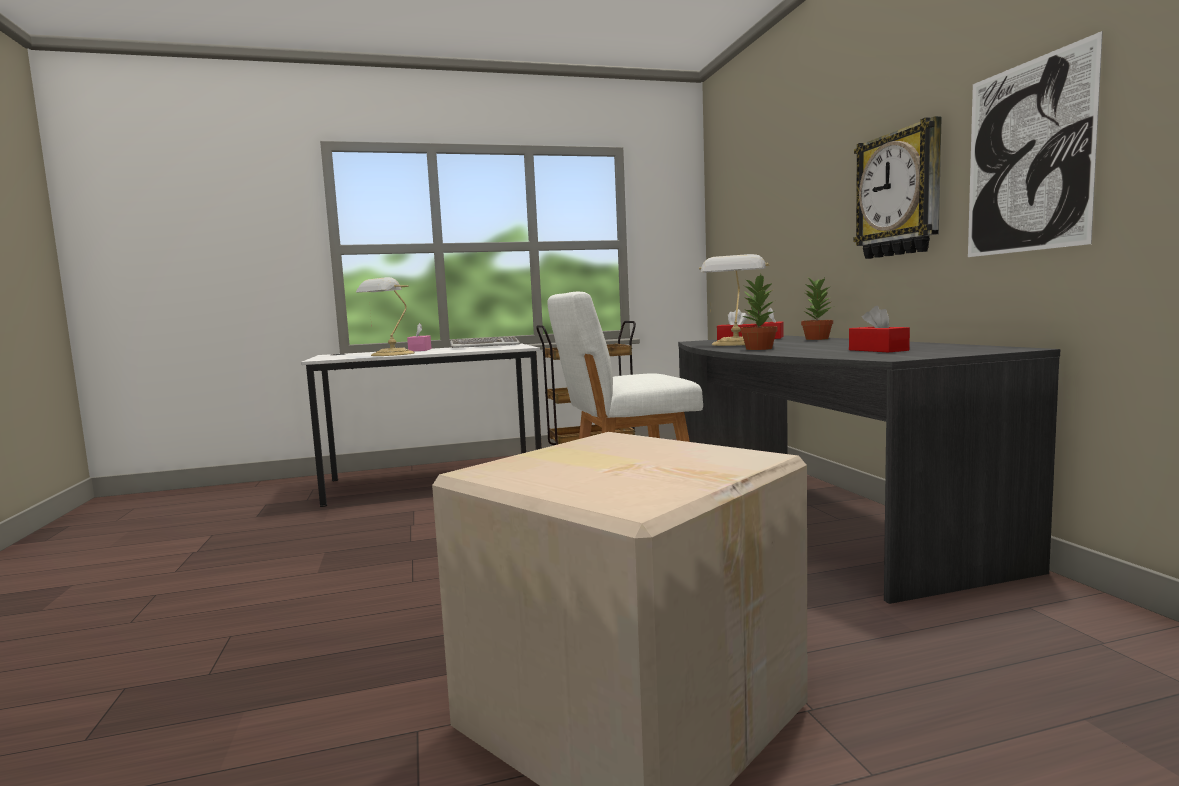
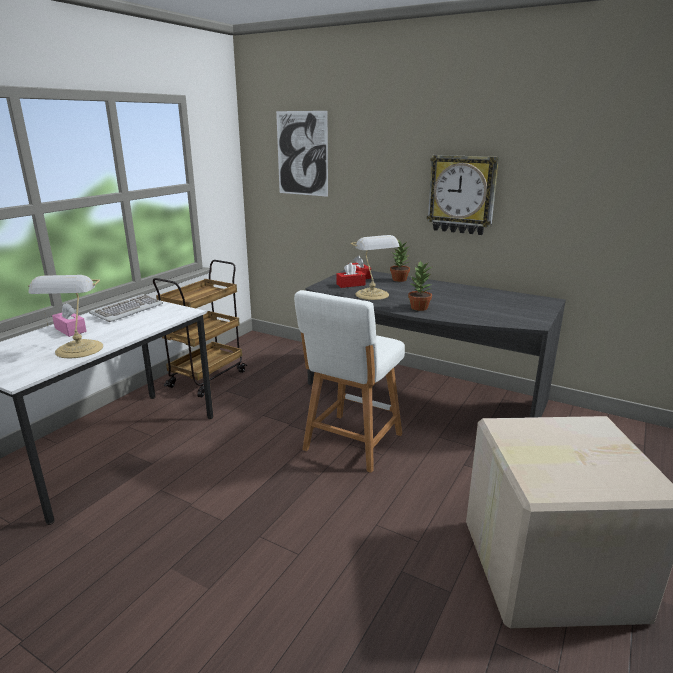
camera: 45 degrees left, 15 degrees up
(878, 350) = (495, 307): red tissue box -> none
(1027, 157) = (555, 198): picture -> picture (302, 154)

